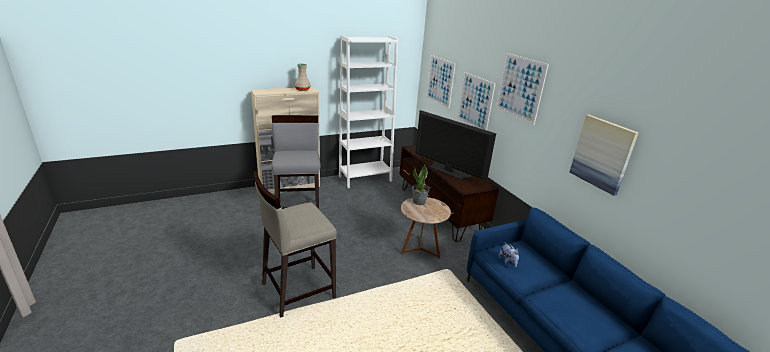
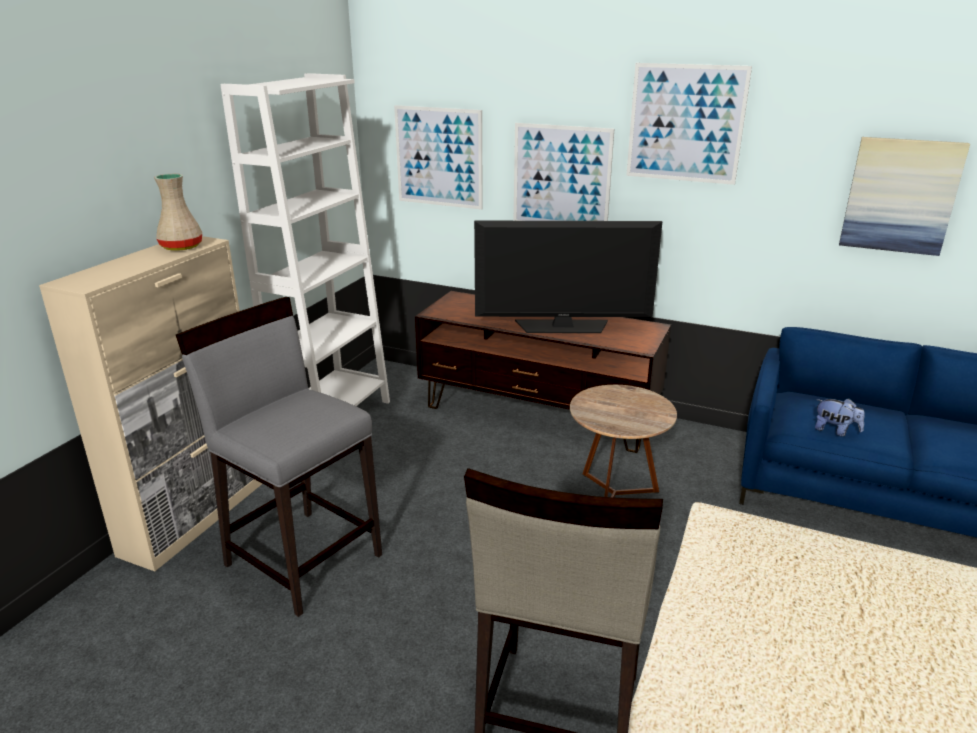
camera: 40 degrees left, 0 degrees up
(419, 202) = (594, 402): potted plant -> none

